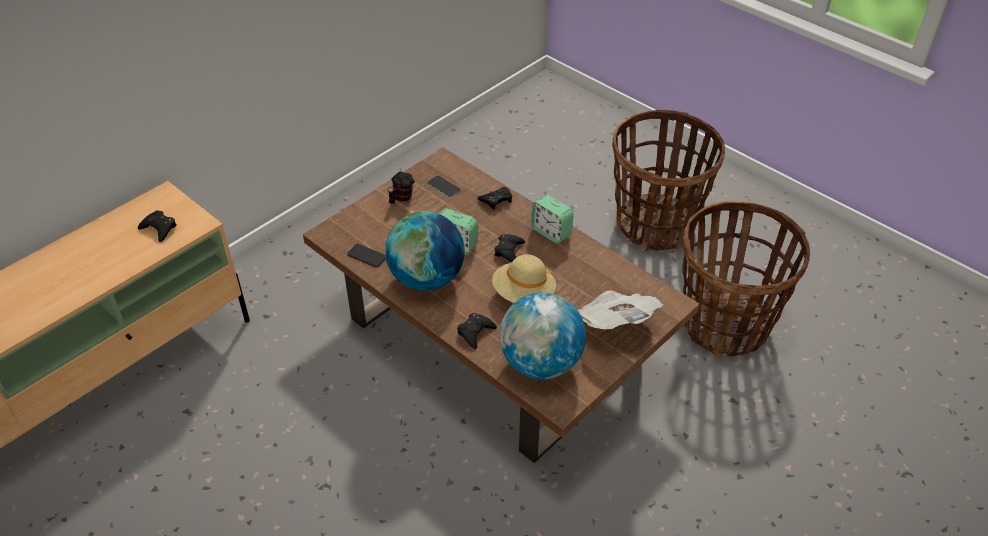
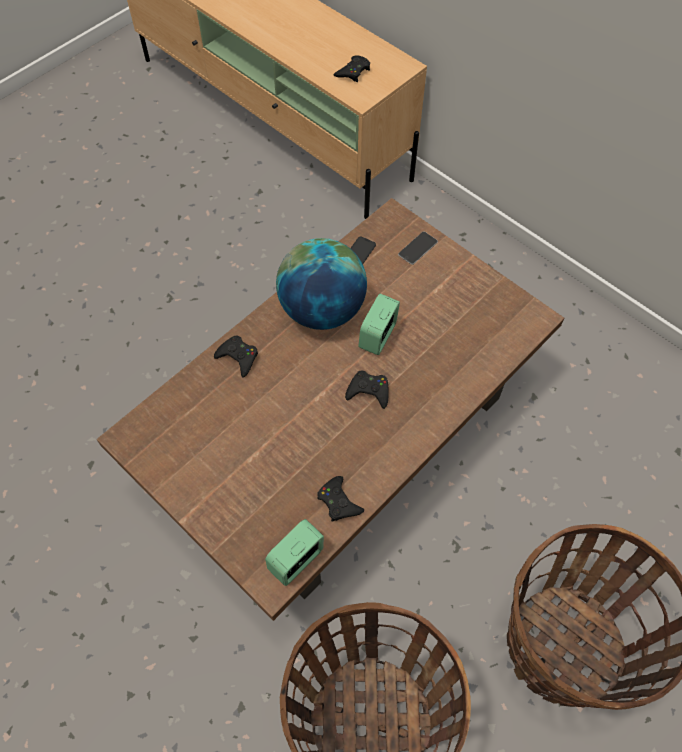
camera: 90 degrees right, 15 degrees up
(400, 198) = (456, 279): mug -> none
(444, 186) = (483, 321): phone -> phone (418, 248)
(496, 200) = (462, 378): black game controller -> black game controller (338, 502)
(523, 293) = (296, 406): beige hat -> none
(541, 363) = (188, 420): globe -> none
(551, 232) = (404, 439): alarm clock -> alarm clock (296, 560)
(615, 323) = (242, 505): newspaper -> none

